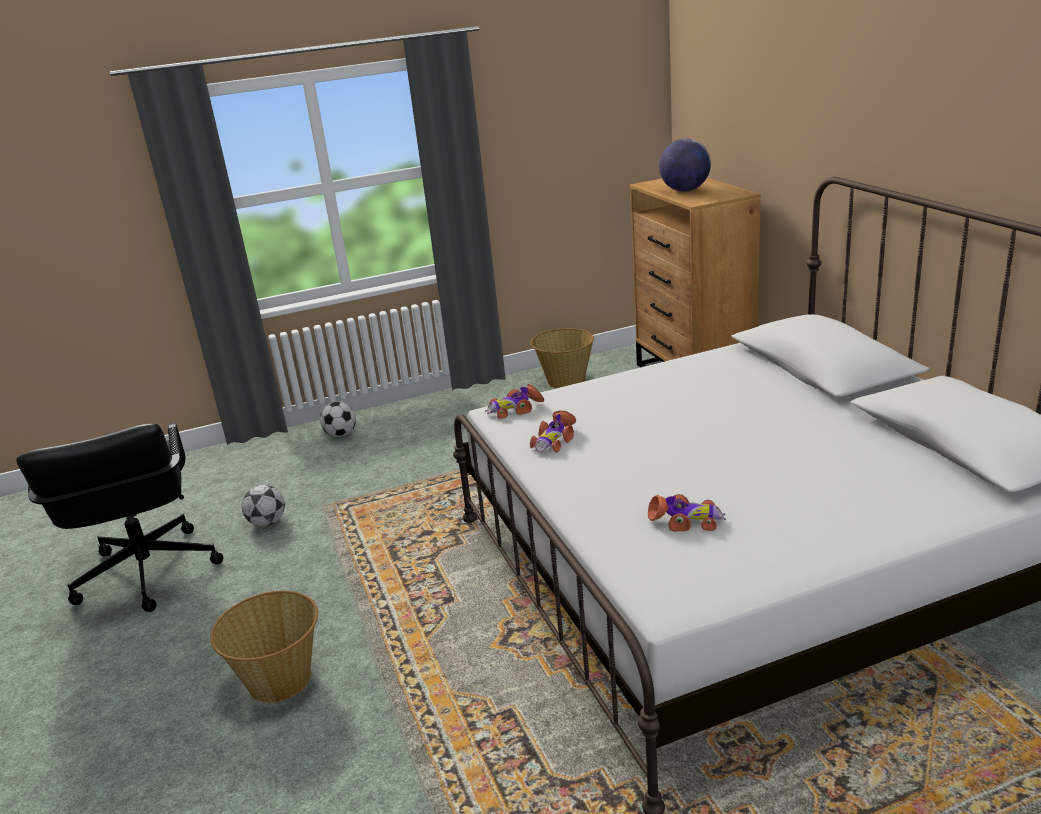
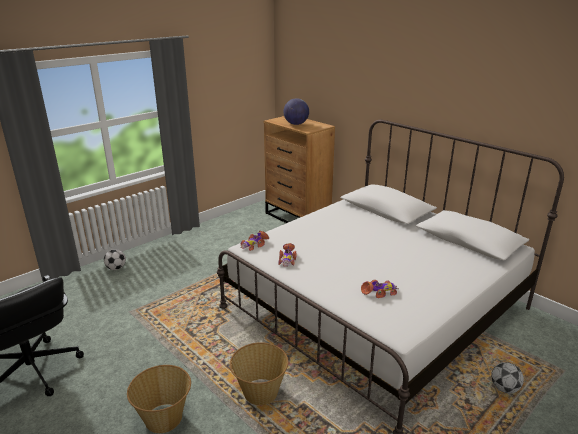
camera: 25 degrees left, 0 degrees up
(267, 523) = (99, 327): football -> football (504, 388)
(565, 381) = (232, 225): basket -> basket (260, 392)

